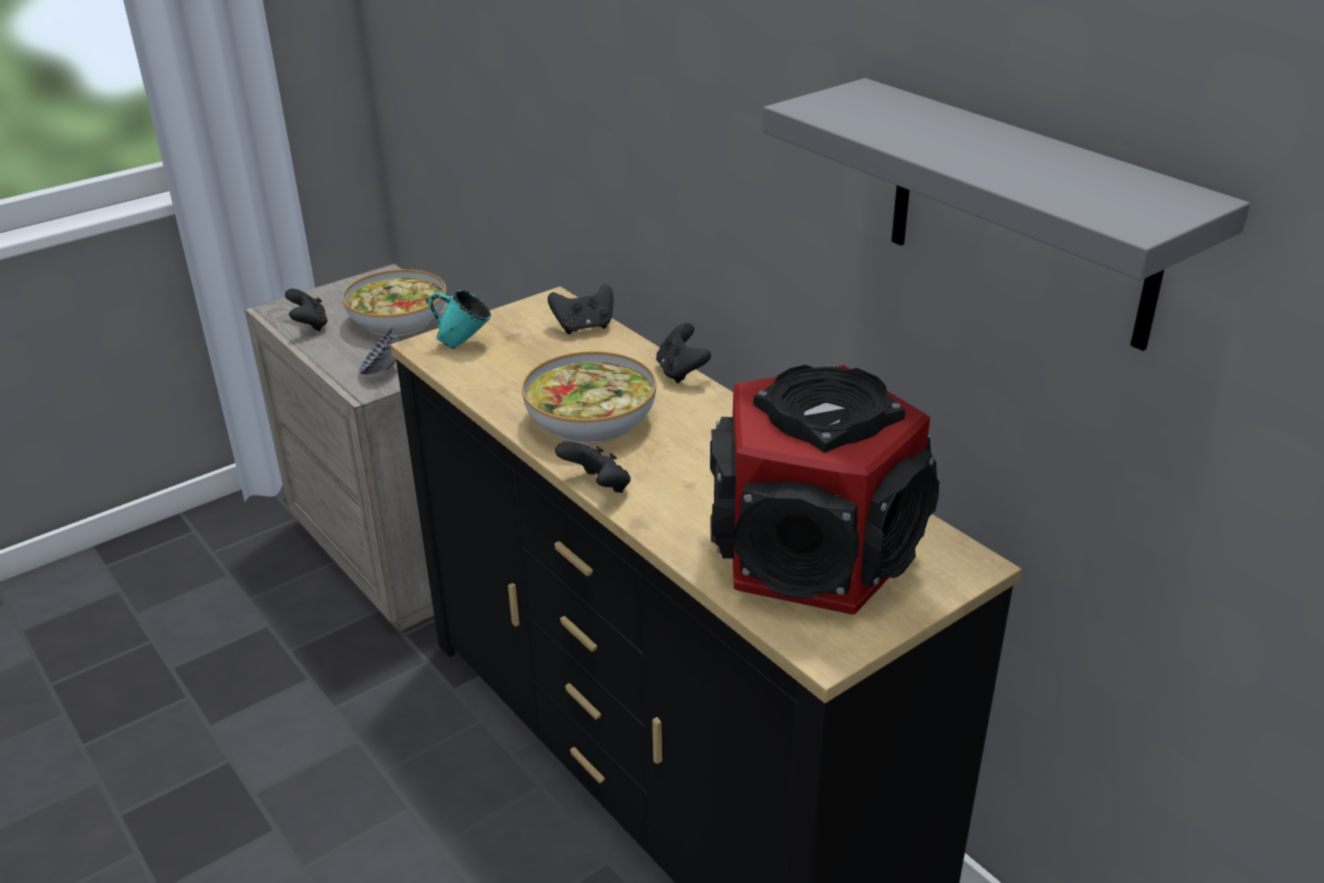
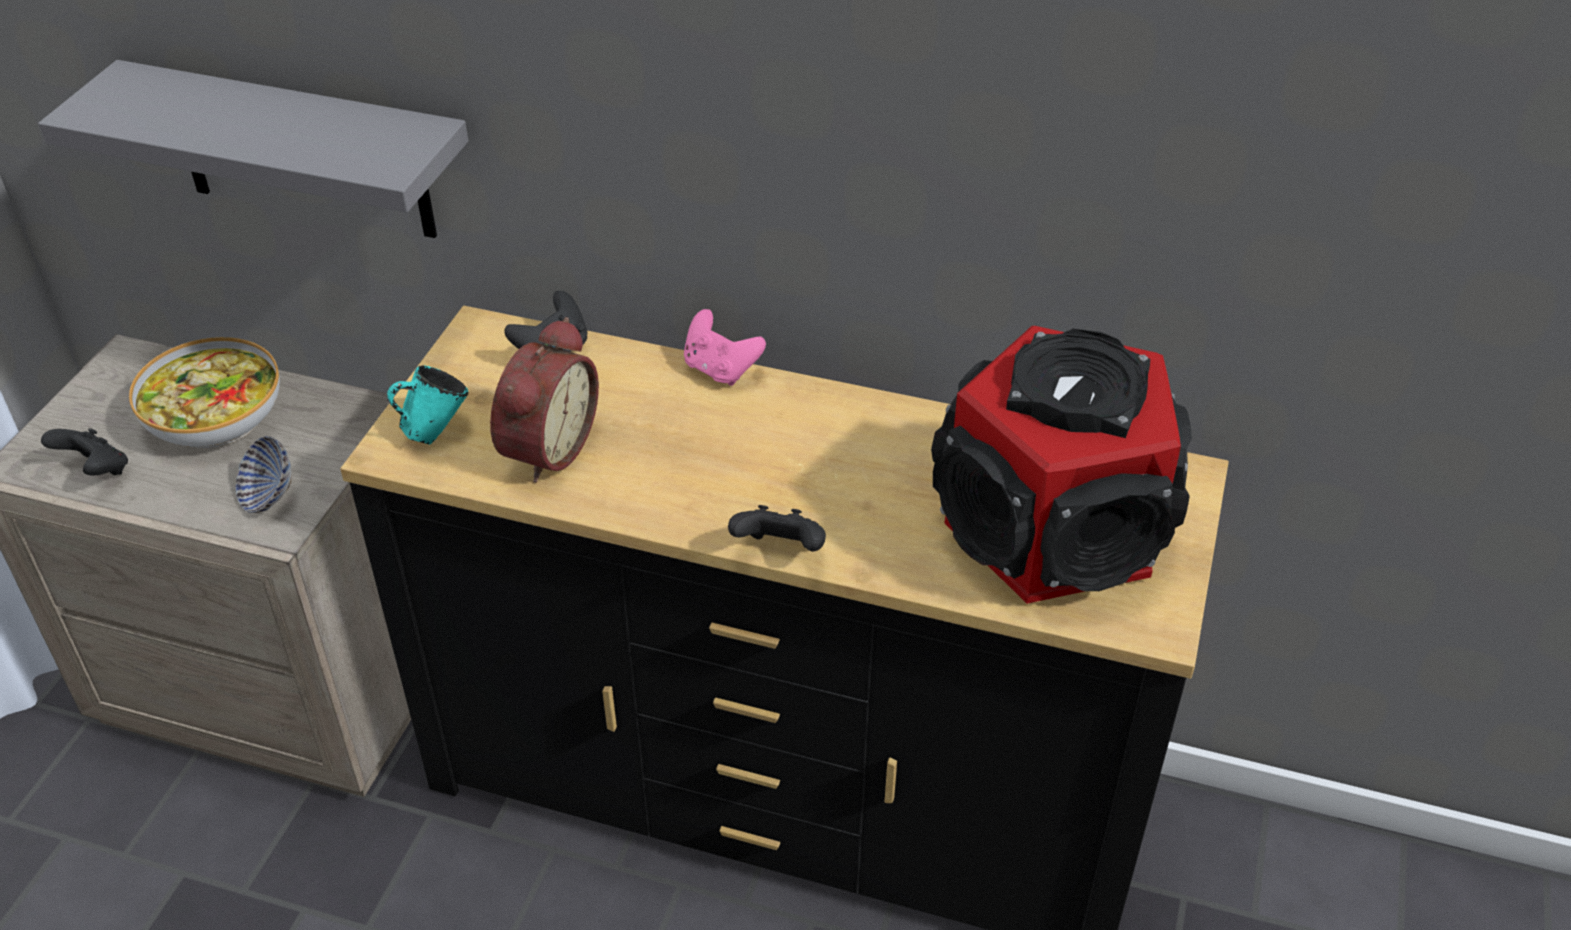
camera: 35 degrees left, 10 degrees up
(516, 375) = (544, 448): none -> alarm clock
(590, 419) = (686, 470): bowl -> none
(681, 372) = (720, 369): black game controller -> pink game controller
(1021, 214) = (1216, 125): grey shelf -> grey shelf (301, 152)

